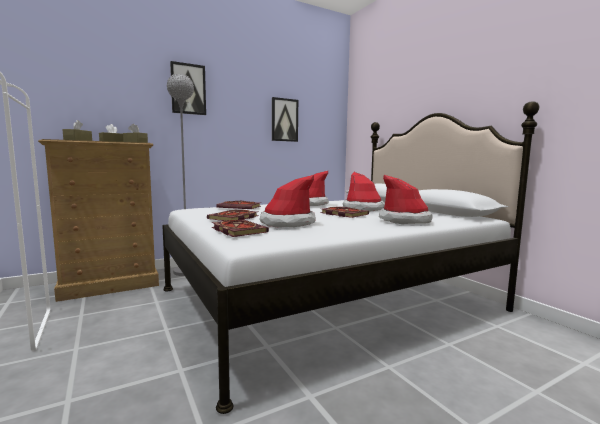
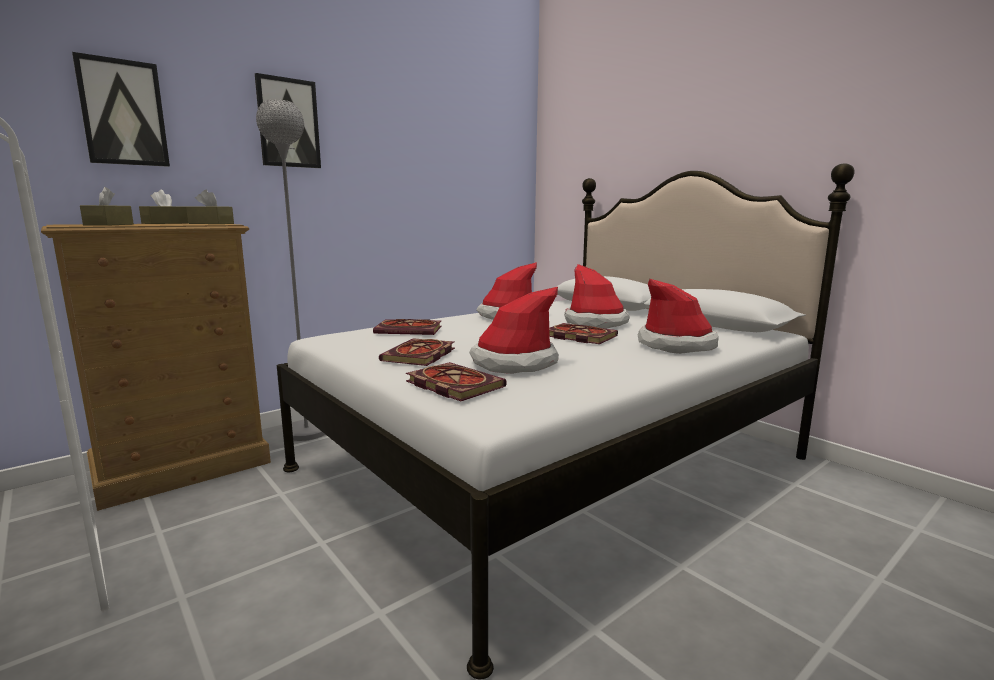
camera: 10 degrees left, 5 degrees up
(284, 120) = (444, 173): picture -> picture (123, 113)

